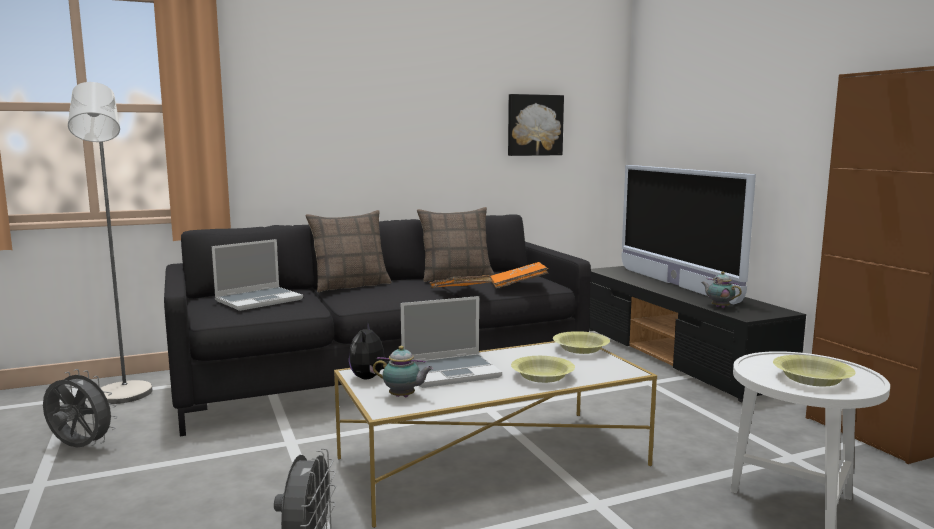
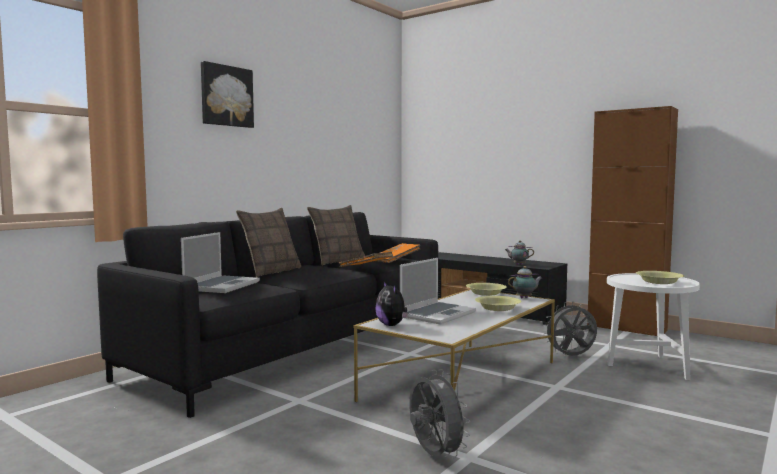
camera: 30 degrees left, 5 degrees down
(80, 448) = (98, 448): grey fan -> grey fan (571, 357)
(123, 397) = (69, 404): grey floor lamp -> none
(403, 397) = (441, 330): teapot -> teapot (525, 298)
(534, 125) = (352, 146): picture -> picture (226, 96)
(675, 285) = (468, 257): television -> none

